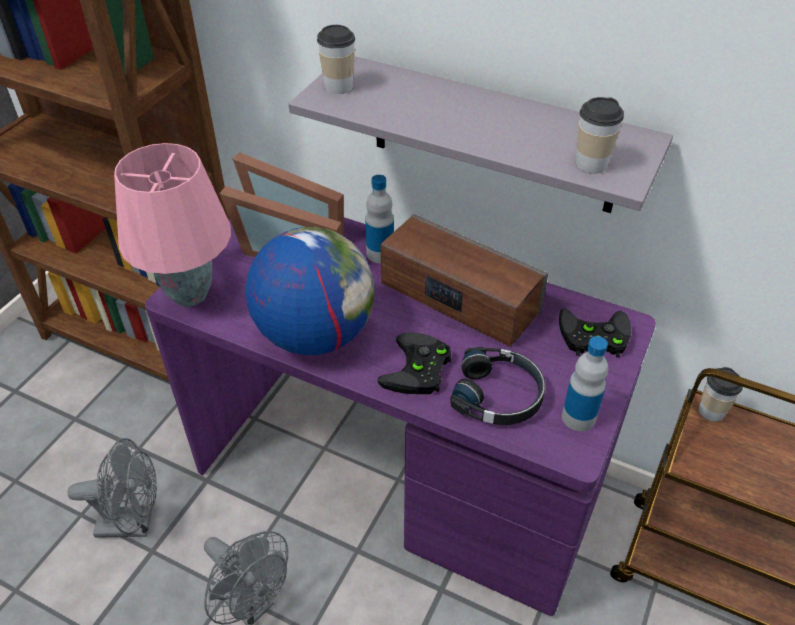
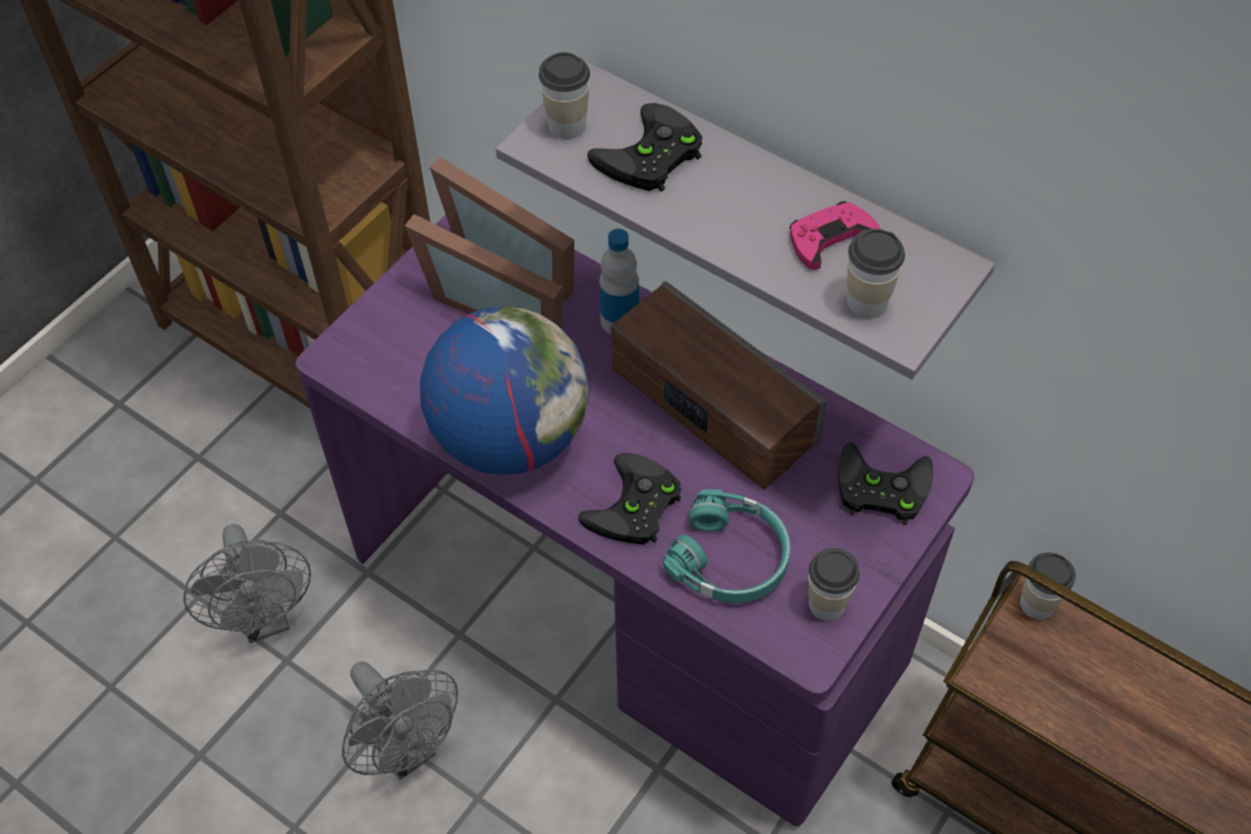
camera: 10 degrees right, 10 degrees up
(133, 523) = (265, 618): grey fan -> grey fan turned 60 degrees clockwise
(191, 295) = (357, 356): pink table lamp -> none
(404, 99) = (649, 158): none -> black game controller
(498, 395) = (731, 558): black headphones -> turquoise headphones
(551, 131) = (831, 239): none -> pink game controller
(578, 417) = (827, 604): bottle -> cup

